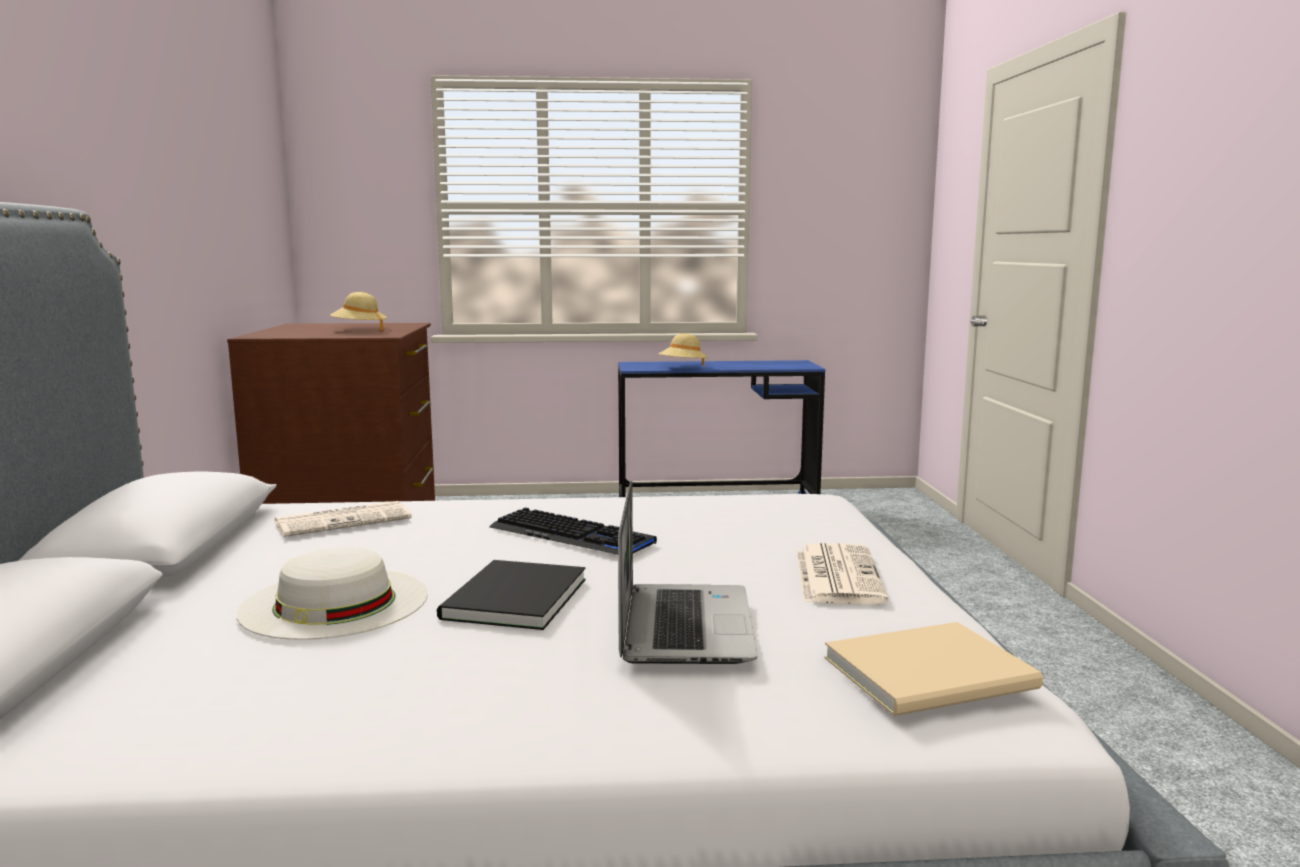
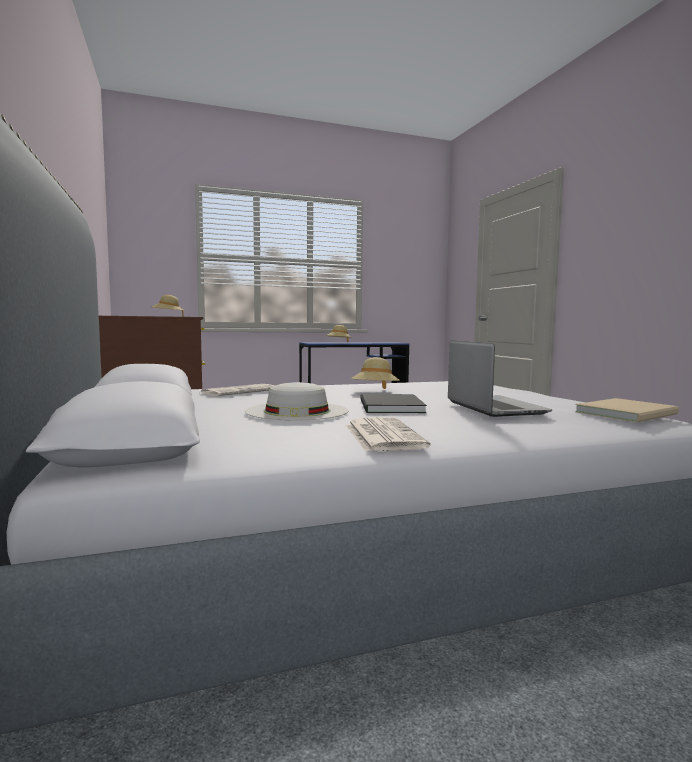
camera: 15 degrees left, 5 degrees down
(571, 536) = (375, 392): keyboard -> beige hat
(836, 575) = (526, 396): newspaper -> newspaper (382, 435)

